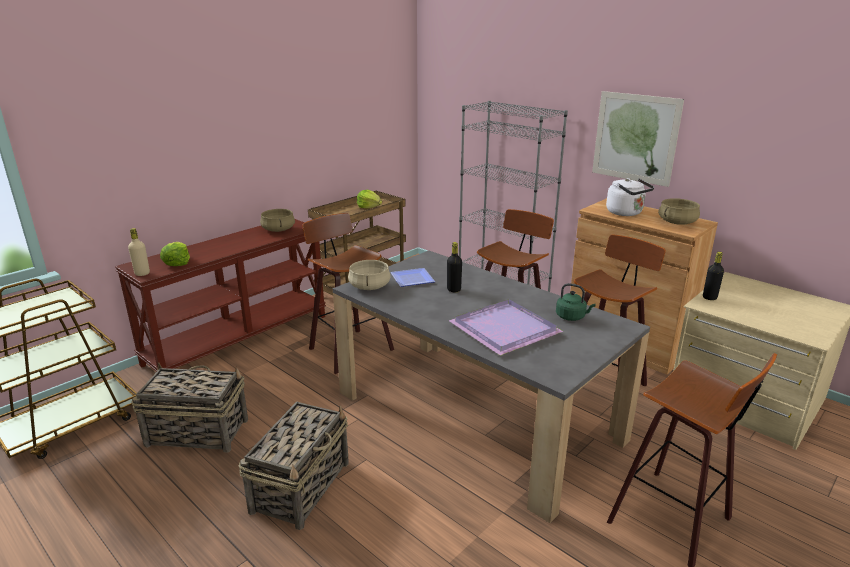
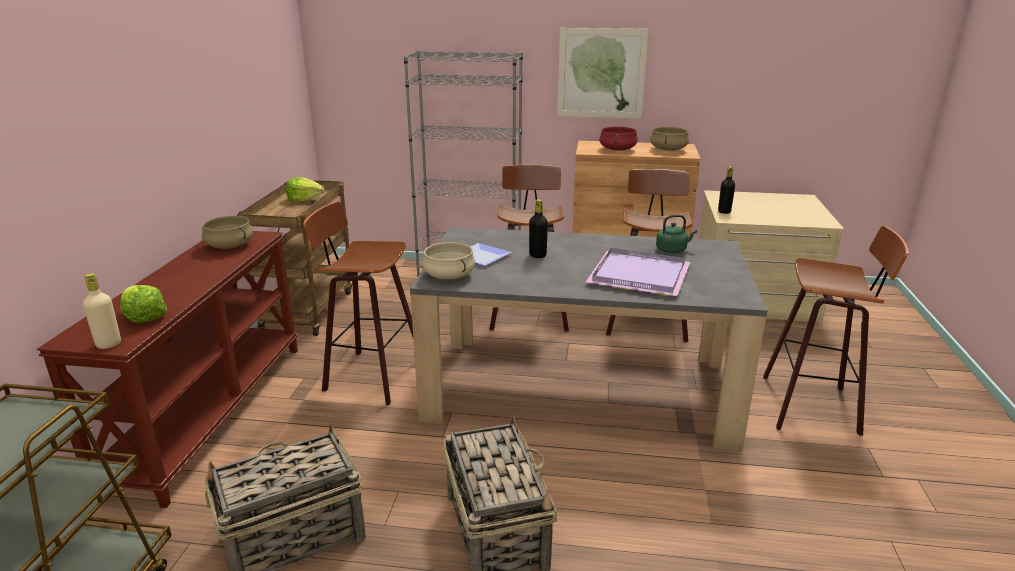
camera: 35 degrees left, 0 degrees up
(626, 213) = (618, 149): white kettle -> red cooking pot

